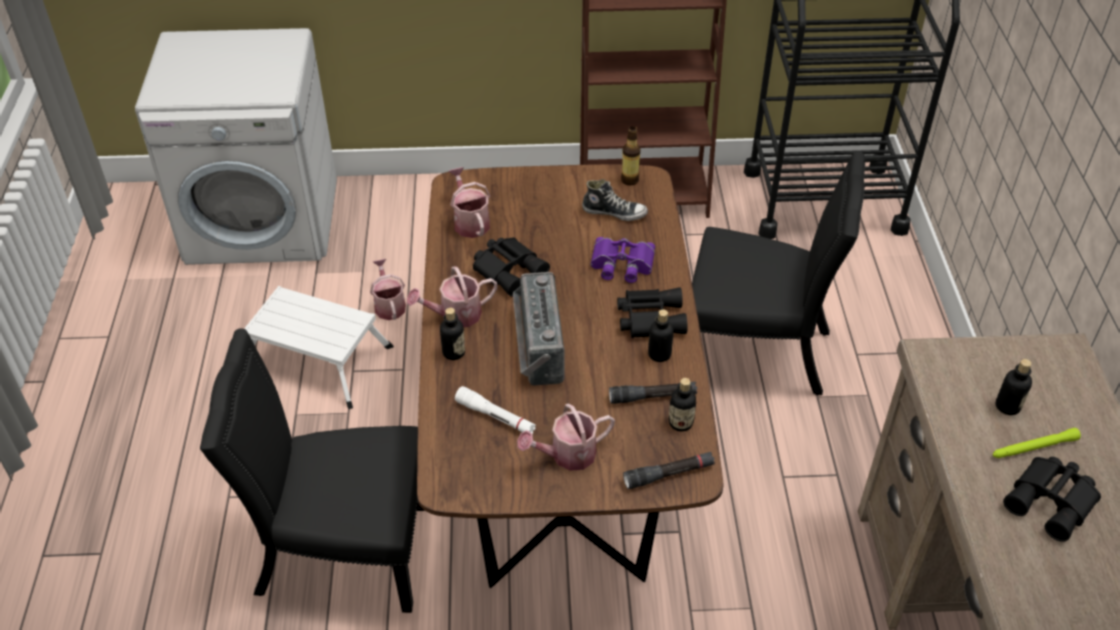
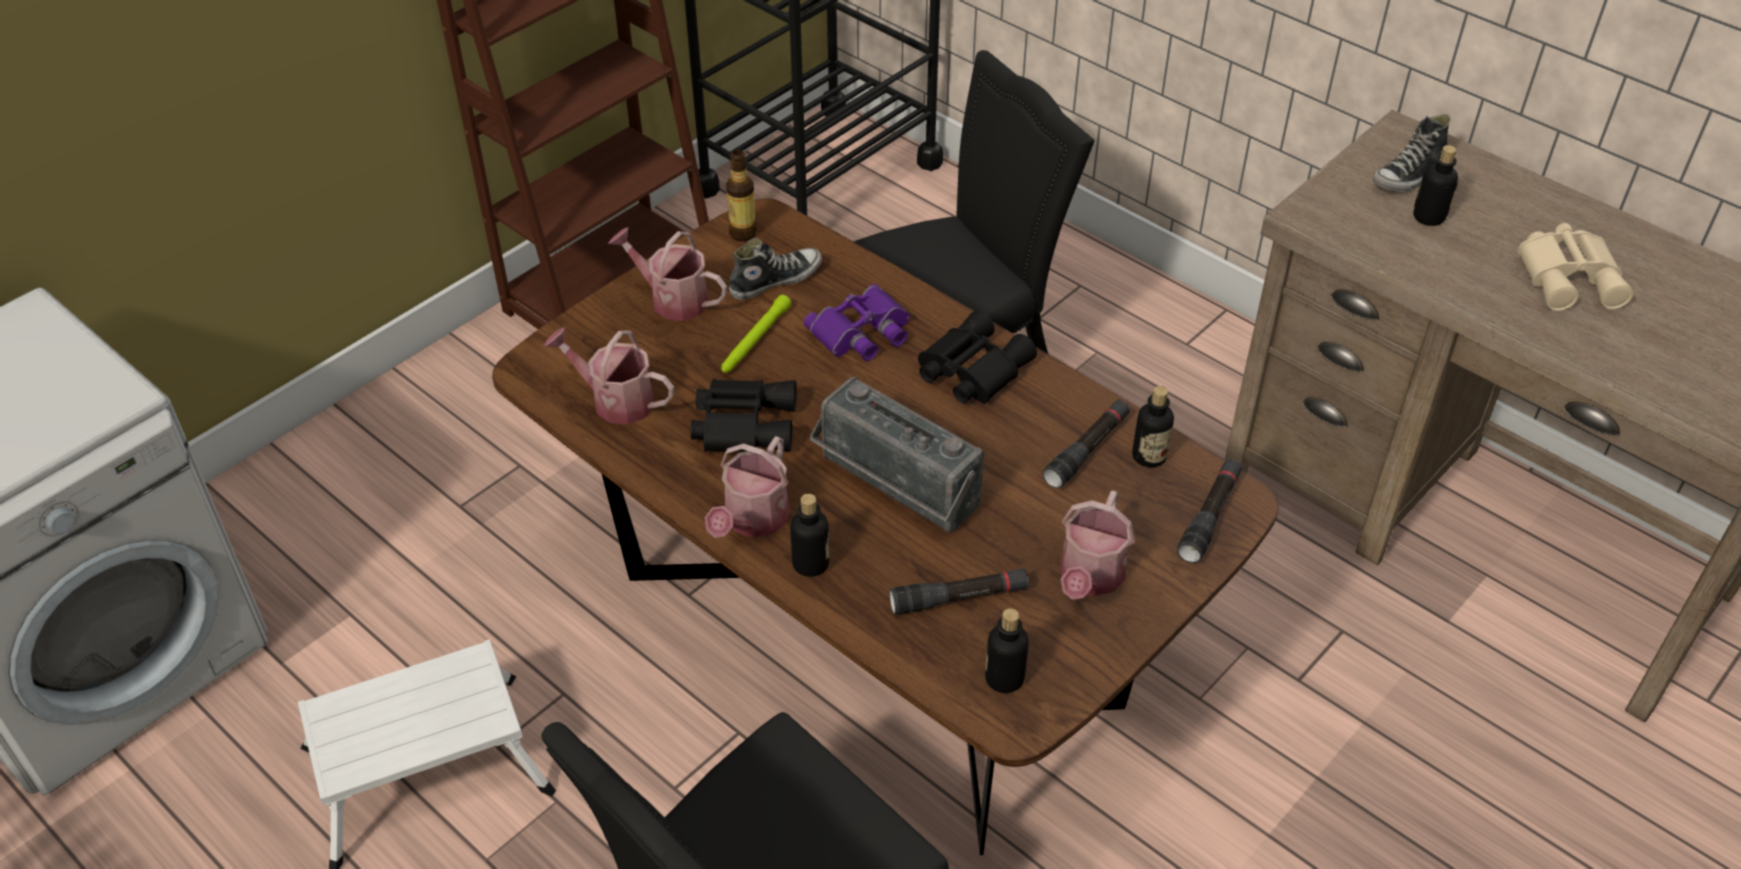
camera: 45 degrees left, 0 degrees up
(389, 305) = (443, 630): watering can -> watering can (672, 299)
(495, 417) = (959, 598): white flashlight -> black flashlight
(659, 354) = (1033, 401): bottle -> bottle (1004, 678)
(1032, 376) = (1409, 176): none -> shoe
(1033, 448) = (1495, 240): green flashlight -> green flashlight (755, 340)
(1052, 502) = (1570, 277): black binoculars -> beige binoculars

